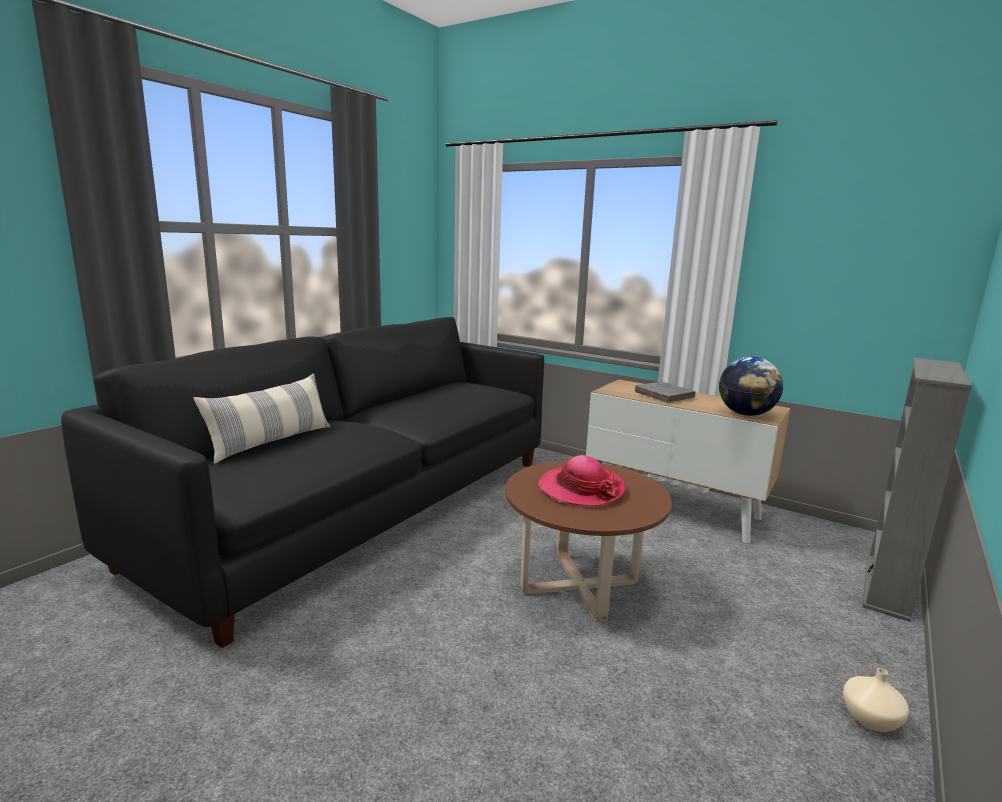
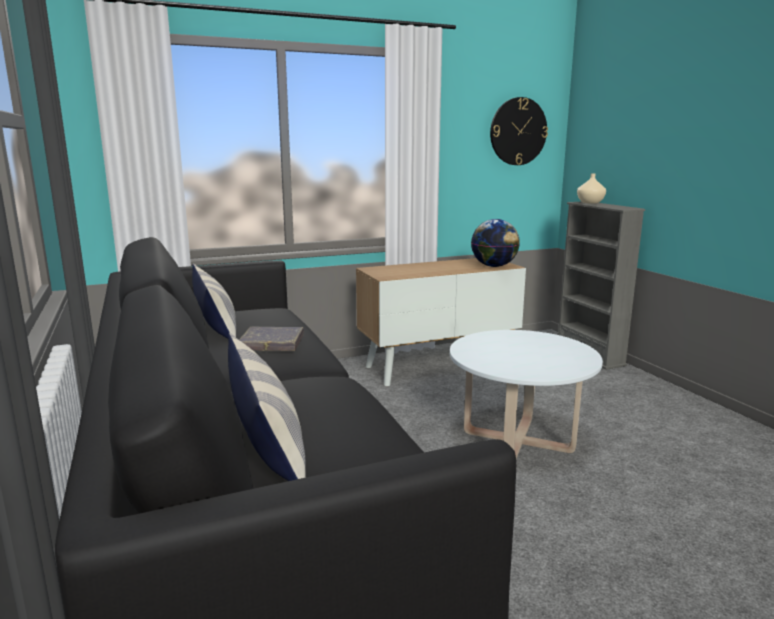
camera: 55 degrees left, 0 degrees up
(443, 389) = (216, 327): none -> pillow
(579, 586) = (518, 441): brown coffee table -> white coffee table
(581, 489) = (519, 352): hat -> none
(664, 395) = (423, 269): grey book -> grey book (271, 343)
(870, 718) = (705, 413): beige vase -> beige vase (589, 202)
(885, 251) = (518, 131): none -> wall clock

